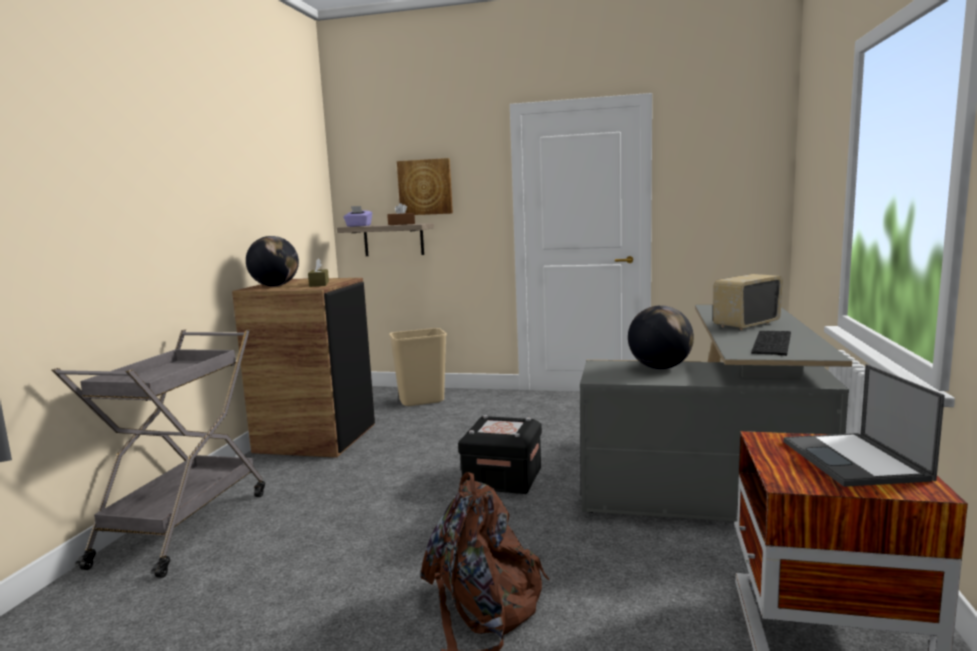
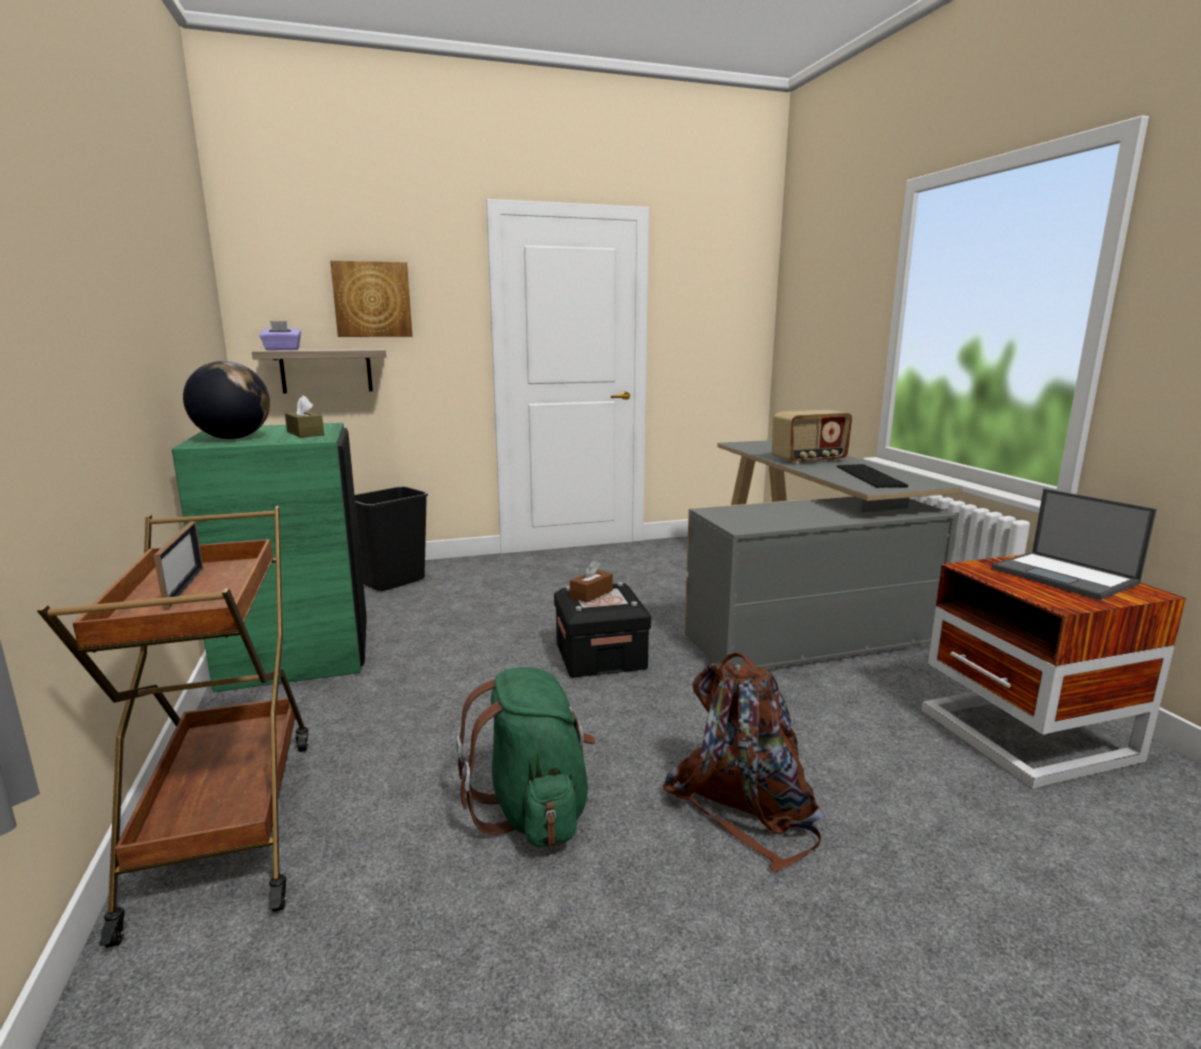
camera: 30 degrees left, 5 degrees up
(167, 373) = (184, 588): none -> picture frame
(185, 527) = (230, 825): grey cart -> brown cart
(316, 438) = (297, 652): brown cabinet -> green cabinet
(338, 567) = (533, 811): none -> green backpack
(401, 224) = (347, 349): brown tissue box -> brown tissue box (591, 594)
(422, 401) = (394, 582): beige trash can -> black trash can
(660, 368) = (776, 510): globe -> none
(746, 325) = (809, 460): radio -> radio turned 135 degrees counterclockwise

